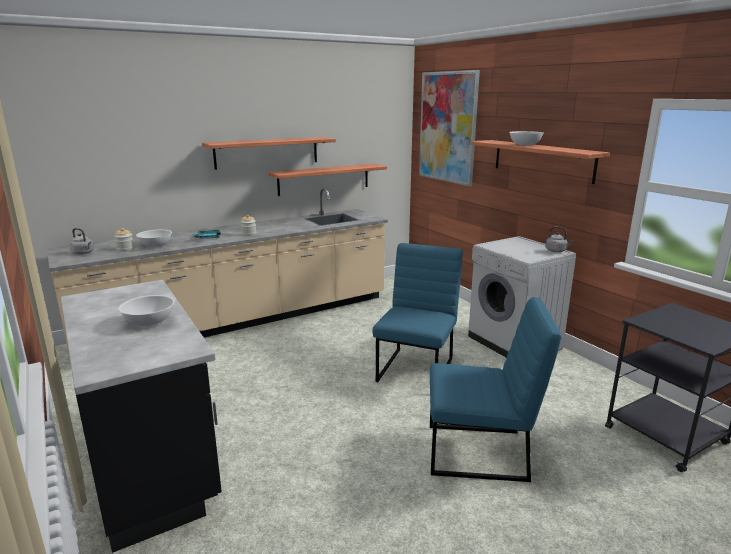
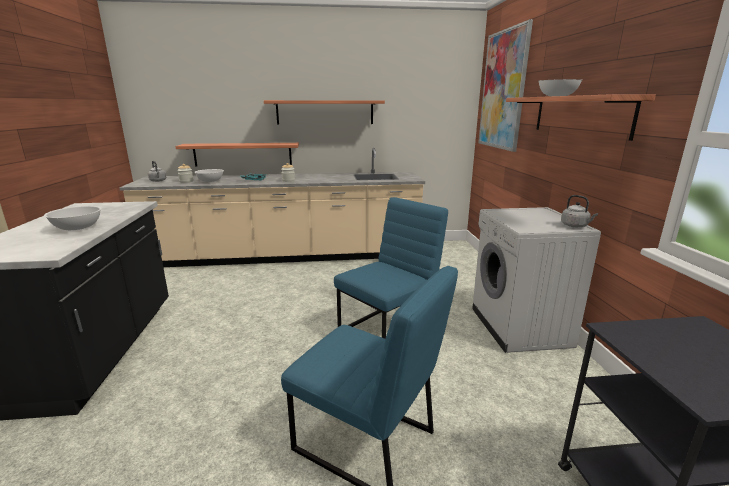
camera: 25 degrees right, 0 degrees up
(324, 179) = (380, 141): shelf -> shelf (243, 154)

